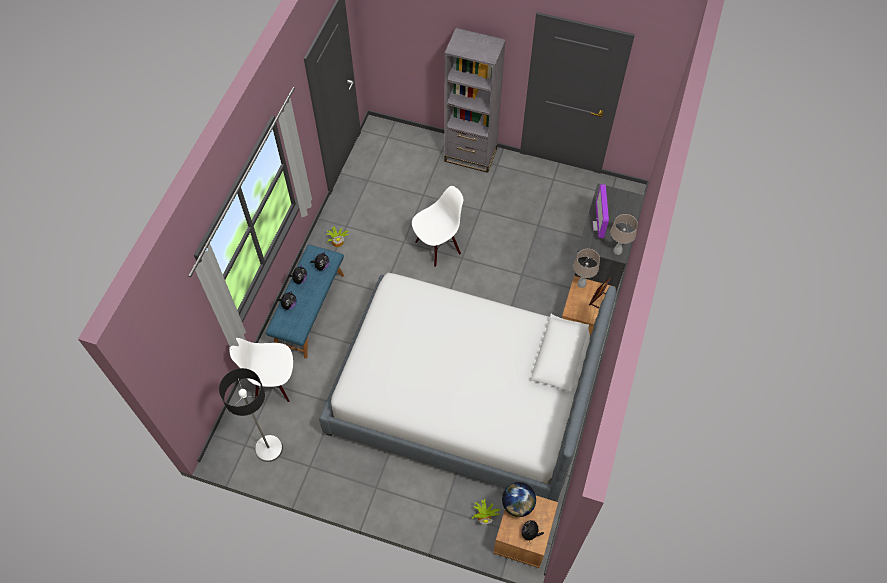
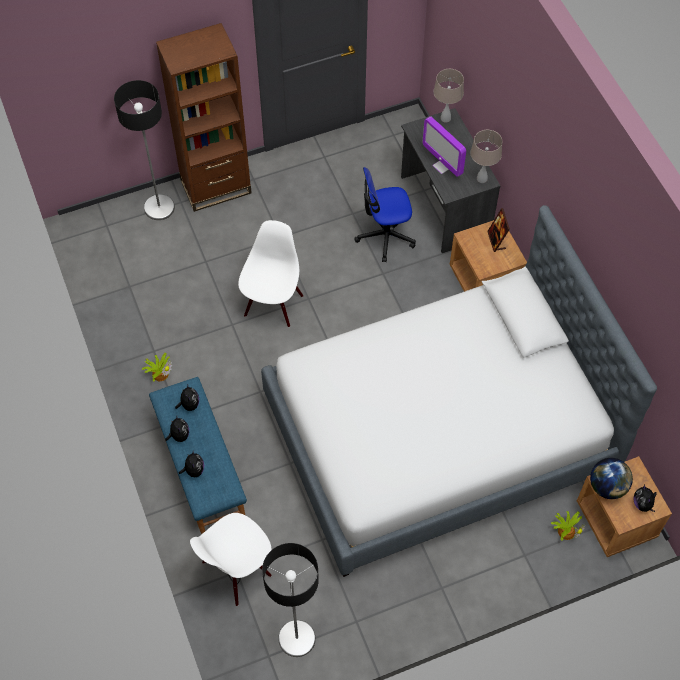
camera: 40 degrees left, 0 degrees up
(426, 146) = (159, 208): none -> floor lamp
(470, 155) = (216, 187): grey bookcase -> brown bookcase
(545, 252) = (385, 236): none -> office chair
(581, 283) = (468, 236): beige table lamp -> beige table lamp (445, 118)

